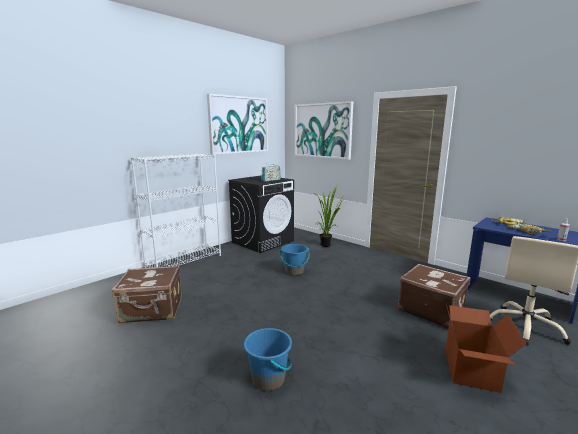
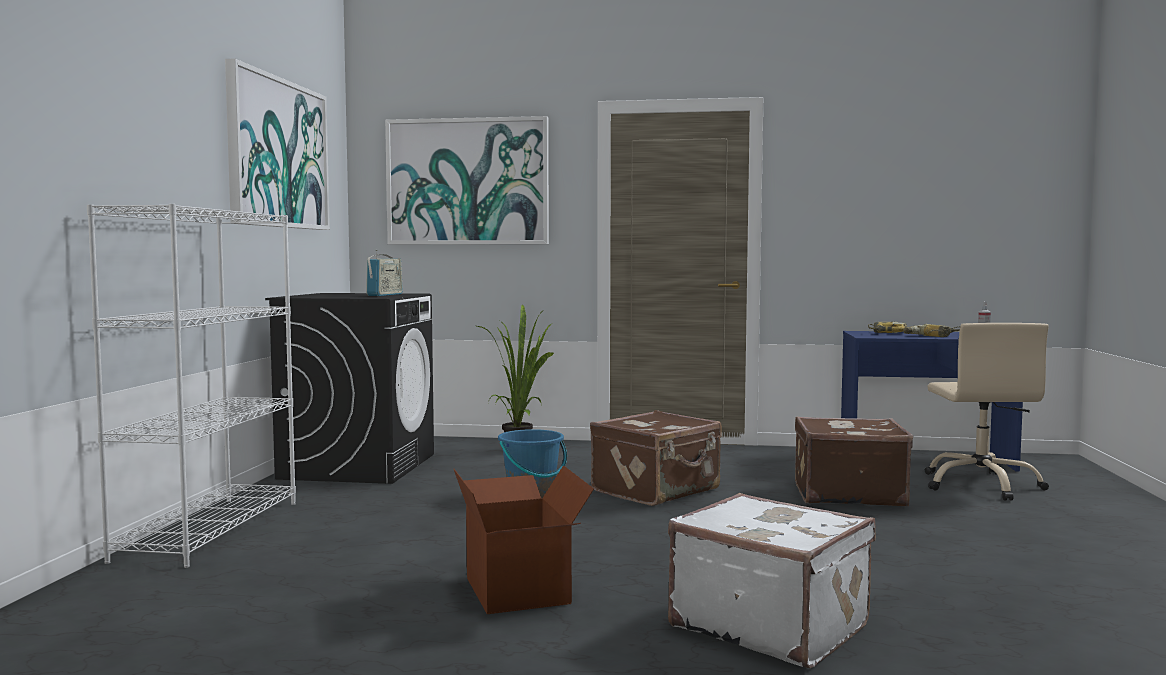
camera: 35 degrees left, 10 degrees down
(152, 310) = (316, 617): brown suitcase -> brown suitcase (657, 490)
(269, 379) = (770, 625): blue bucket -> white suitcase
(472, 370) = (998, 537): cardboard box -> cardboard box (519, 590)

